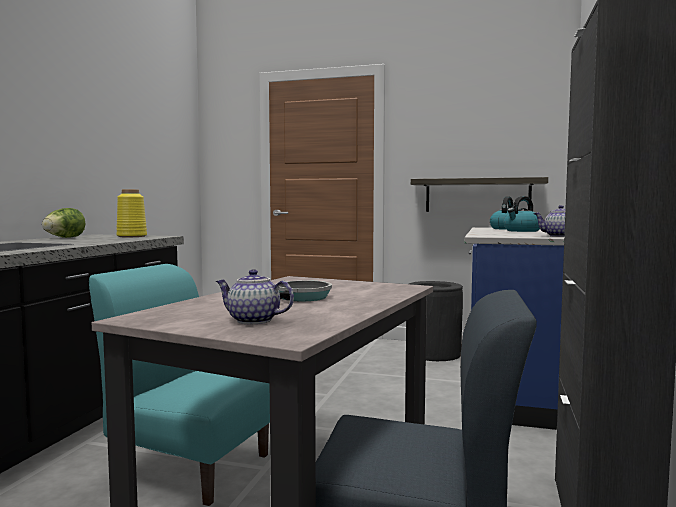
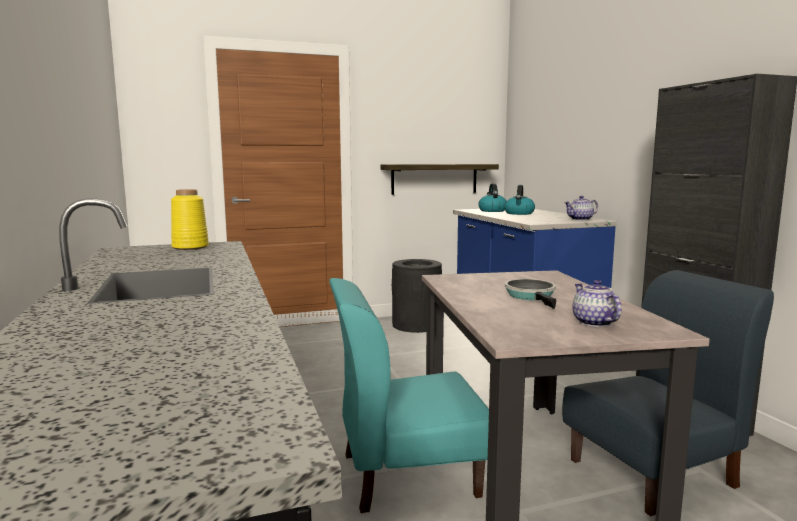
camera: 35 degrees left, 5 degrees up
(64, 238) = (117, 258): lettuce -> none
(252, 321) = (593, 323): teapot -> teapot turned 90 degrees clockwise

